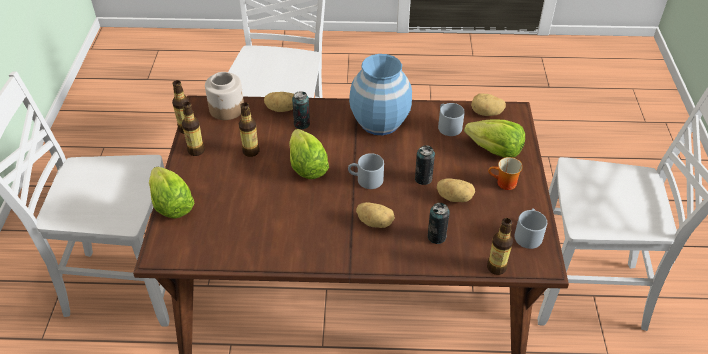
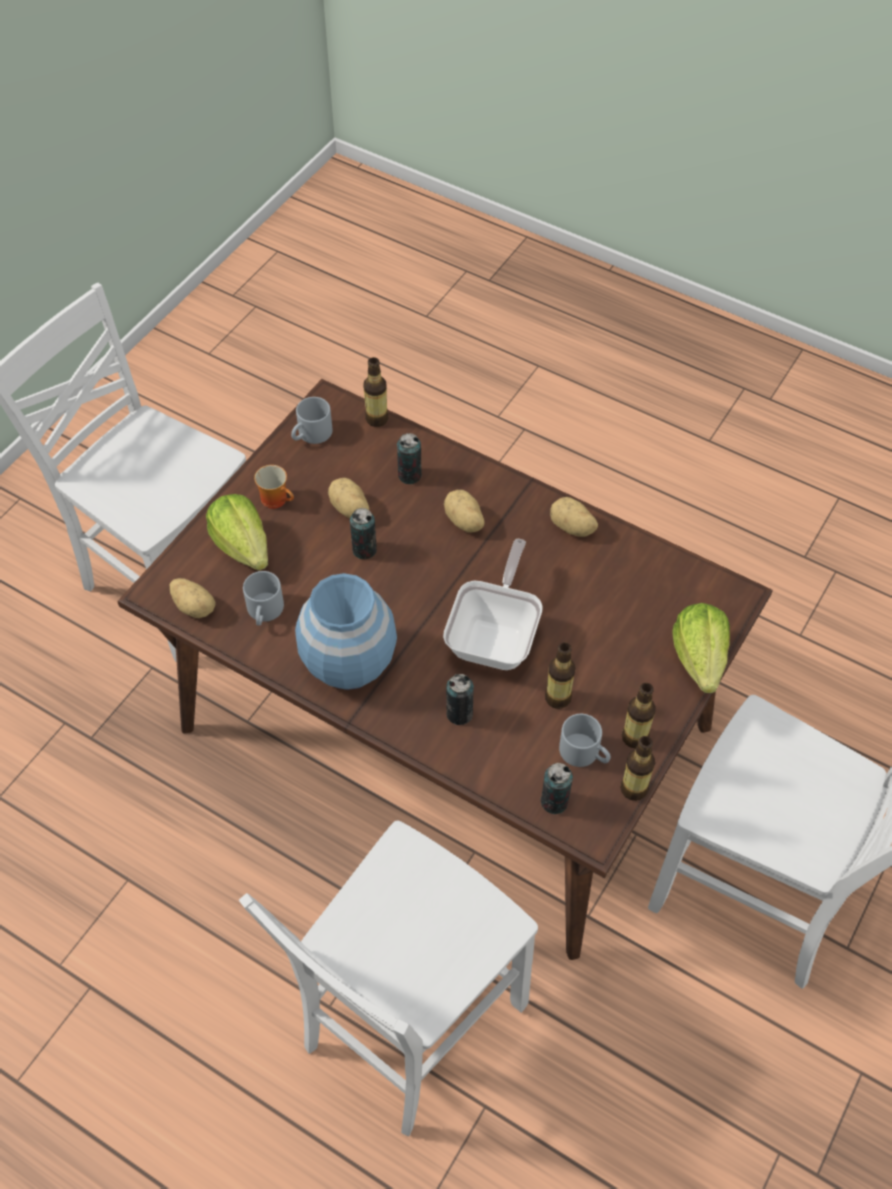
camera: 150 degrees left, 10 degrees up
(227, 109) = (554, 802): jar -> can
(282, 109) = (471, 759): potato -> potato (572, 528)
(307, 166) = (496, 636): lettuce -> frying pan
(365, 180) = (435, 581): grey mug -> grey mug (585, 753)

